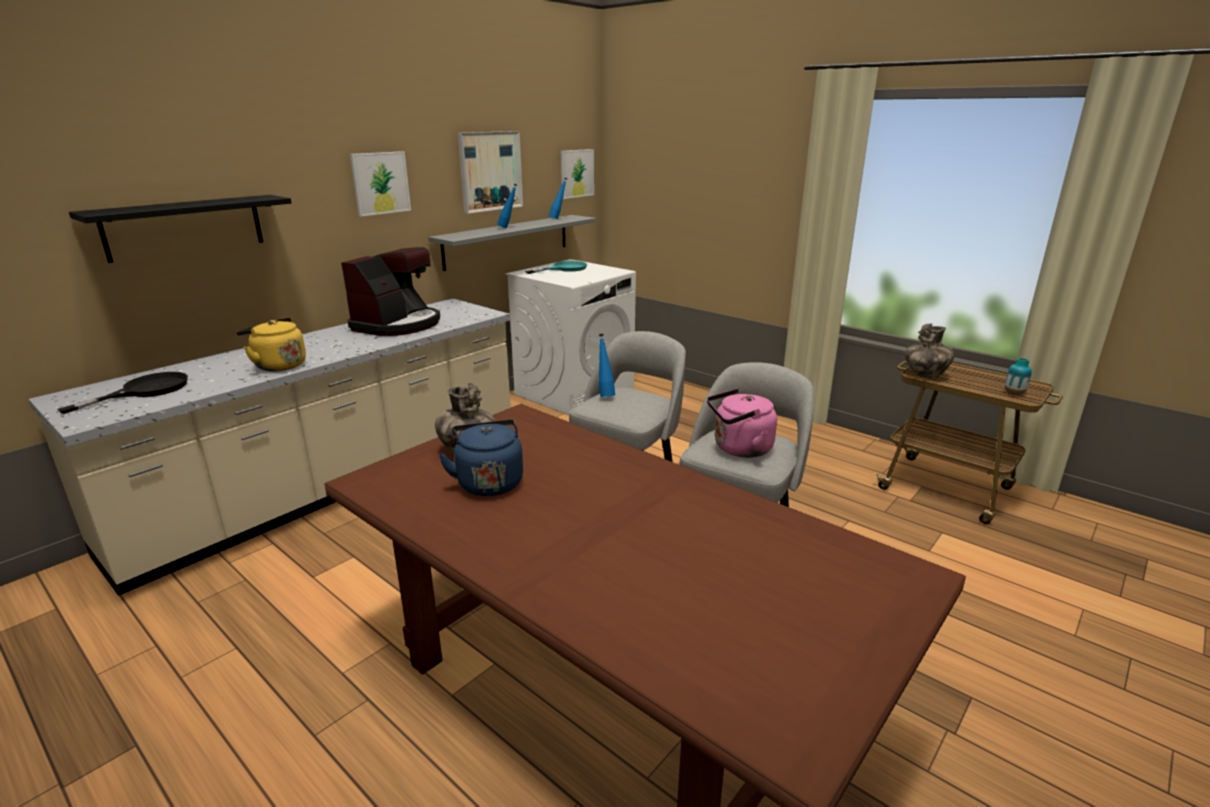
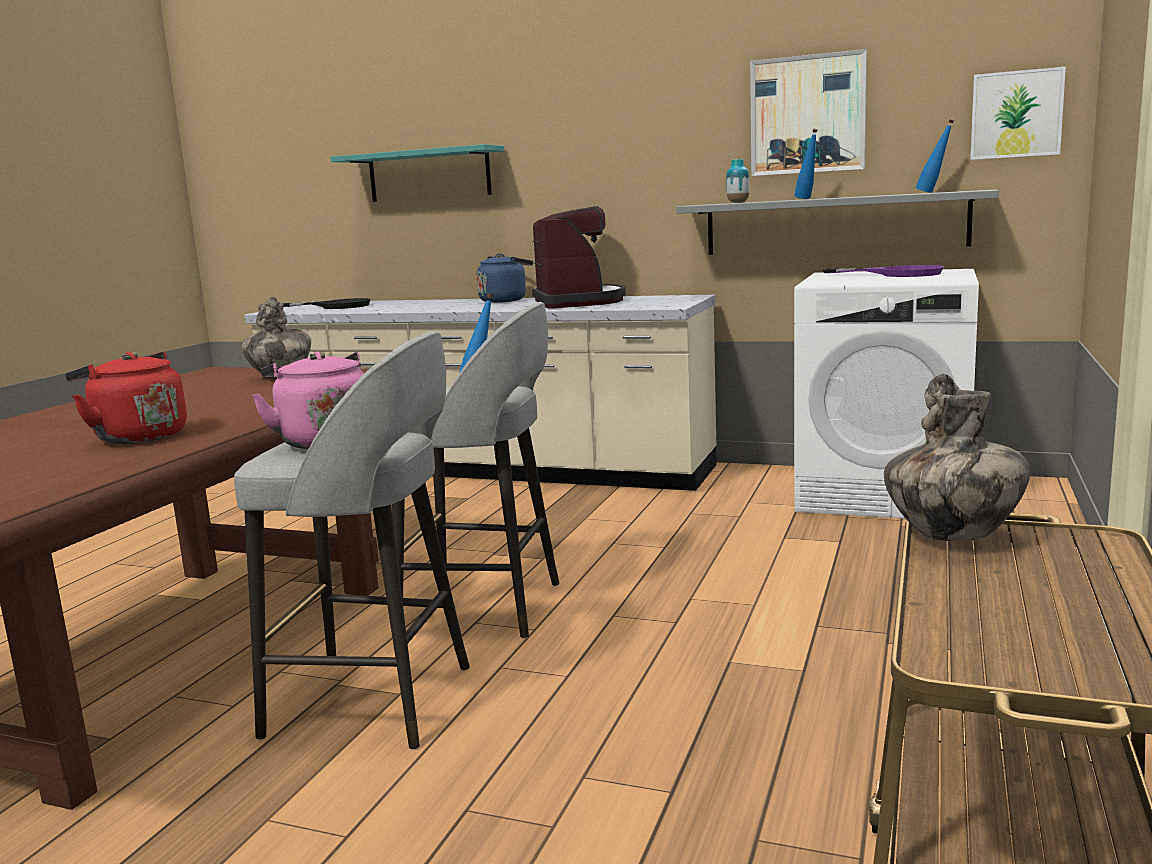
camera: 70 degrees right, 10 degrees down
(185, 227) = (429, 175): black shelf -> turquoise shelf
(278, 365) = (417, 308): yellow kettle -> none
(380, 183) = (628, 133): picture -> none
(398, 324) = (578, 302): coffee machine -> coffee machine turned 105 degrees counterclockwise
(489, 482) = (210, 390): blue kettle -> blue kettle (505, 300)
(564, 269) = (898, 274): turquoise frying pan -> purple frying pan
(671, 510) = (137, 437): none -> red kettle
(1014, 393) = (986, 644): vase -> vase (738, 202)

